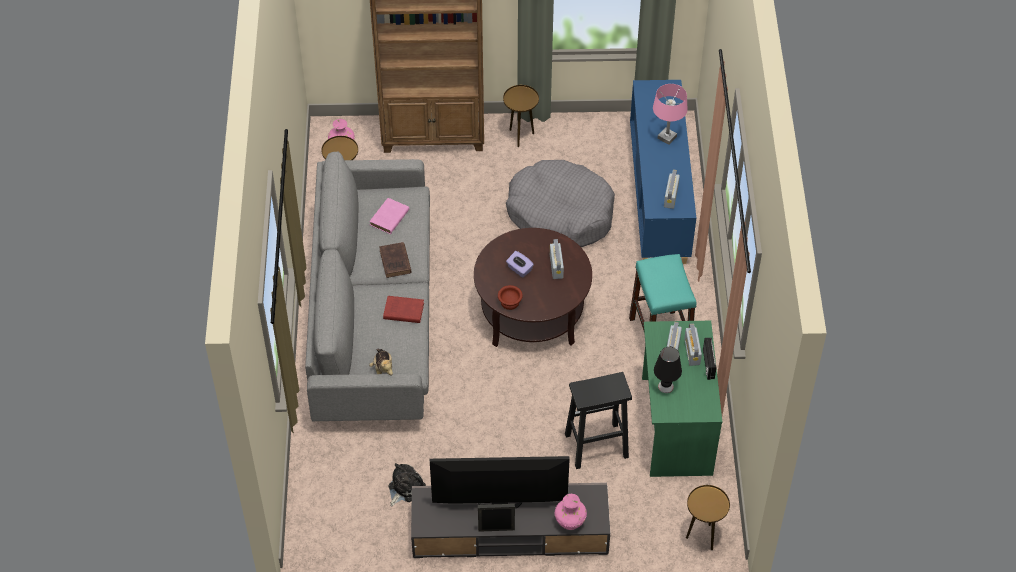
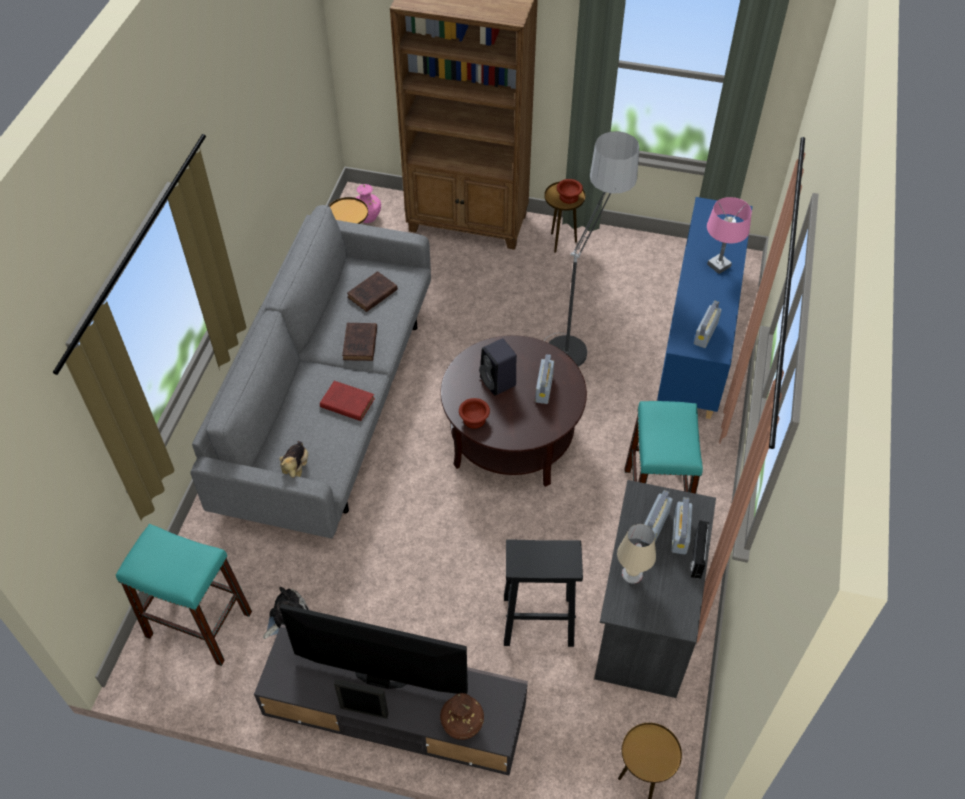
camera: 15 degrees right, 0 degrees up
(336, 507) = (198, 624): none -> turquoise stool
(388, 218) = (371, 294): pink book -> brown book
(519, 269) = (499, 382): purple tissue box -> black speaker
(525, 99) = (569, 197): none -> brown bowl
(560, 213) = (579, 332): grey dog bed -> floor lamp
(570, 522) = (462, 726): pink vase -> brown vase
(665, 386) = (631, 574): black table lamp -> beige table lamp
(675, 426) = (644, 618): green desk -> grey desk

